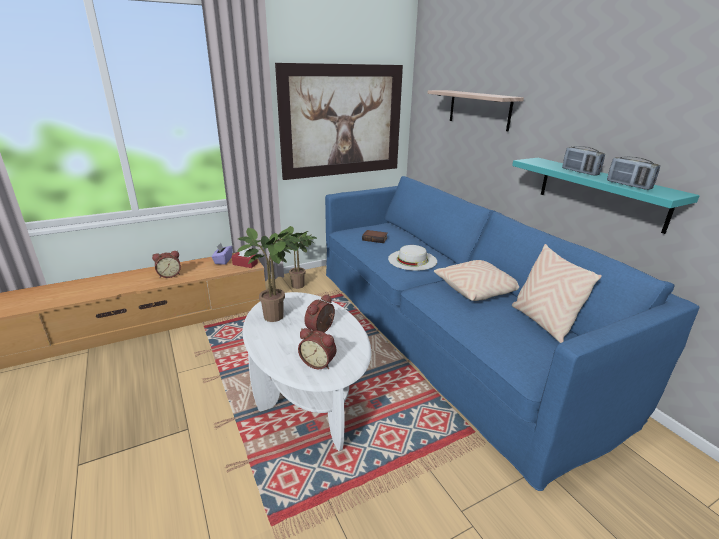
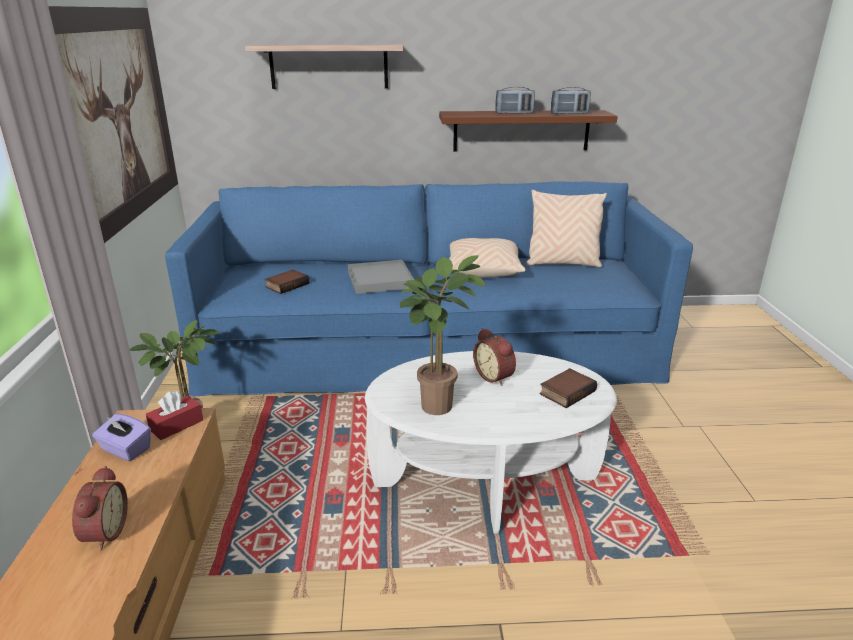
camera: 65 degrees left, 0 degrees up
(318, 362) = (566, 391): alarm clock -> book
(412, 260) = (380, 280): white hat -> grey tray
(600, 192) = (521, 130): turquoise shelf -> brown shelf

